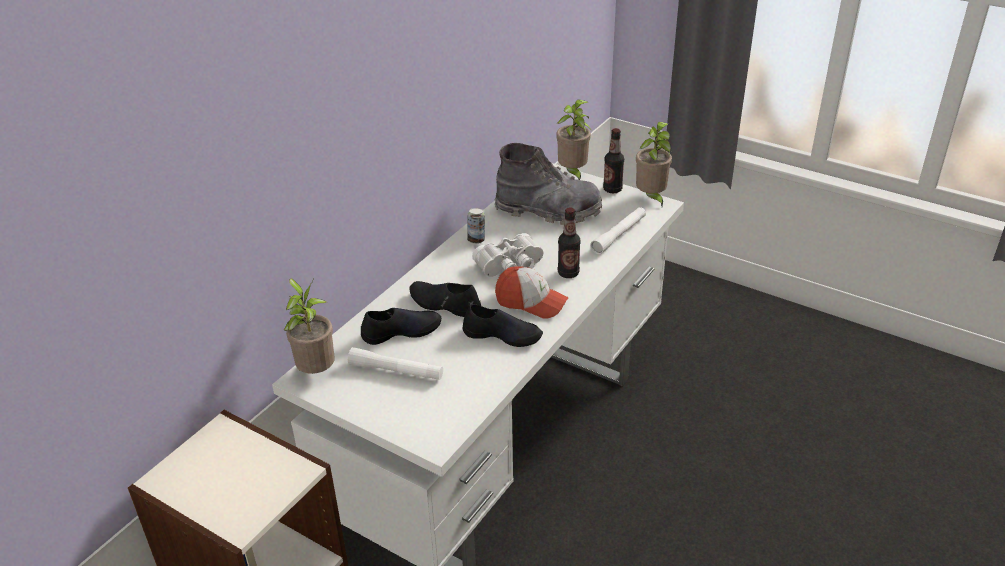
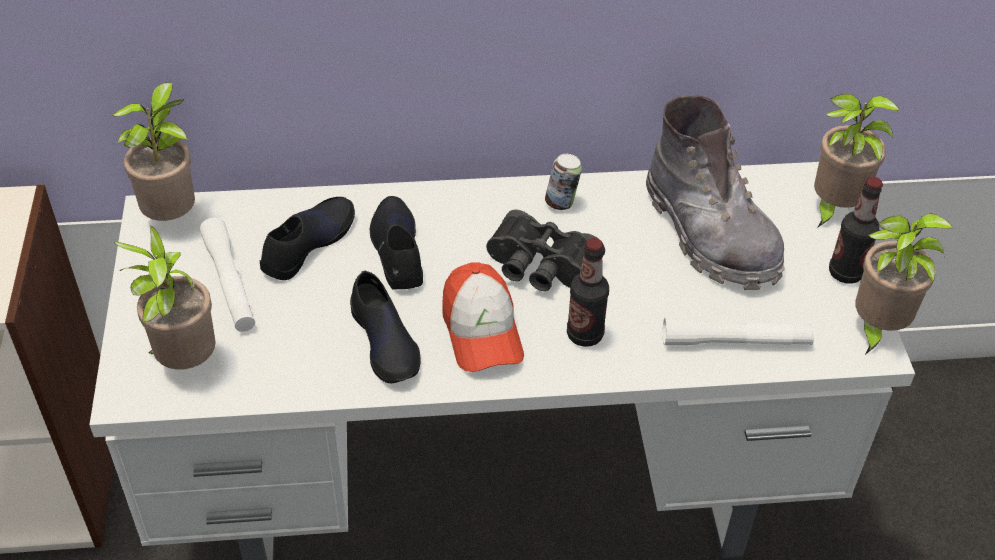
camera: 50 degrees right, 10 degrees up
(401, 331) = (308, 244): black shoe -> black shoe turned 90 degrees counterclockwise
(436, 411) = (184, 361): none -> potted plant
(511, 266) = (540, 268): white binoculars -> black binoculars

